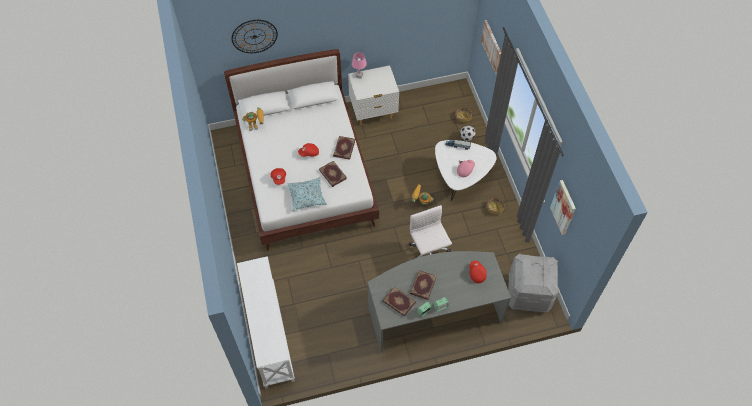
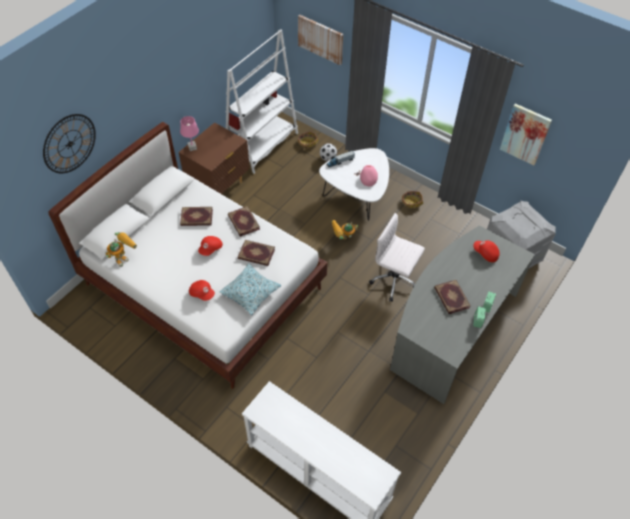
camera: 40 degrees left, 5 degrees down
(373, 113) = (219, 187): white nightstand -> brown nightstand
(398, 302) = (446, 330): book -> book (196, 218)
(429, 100) = (262, 146): none -> white bookcase

